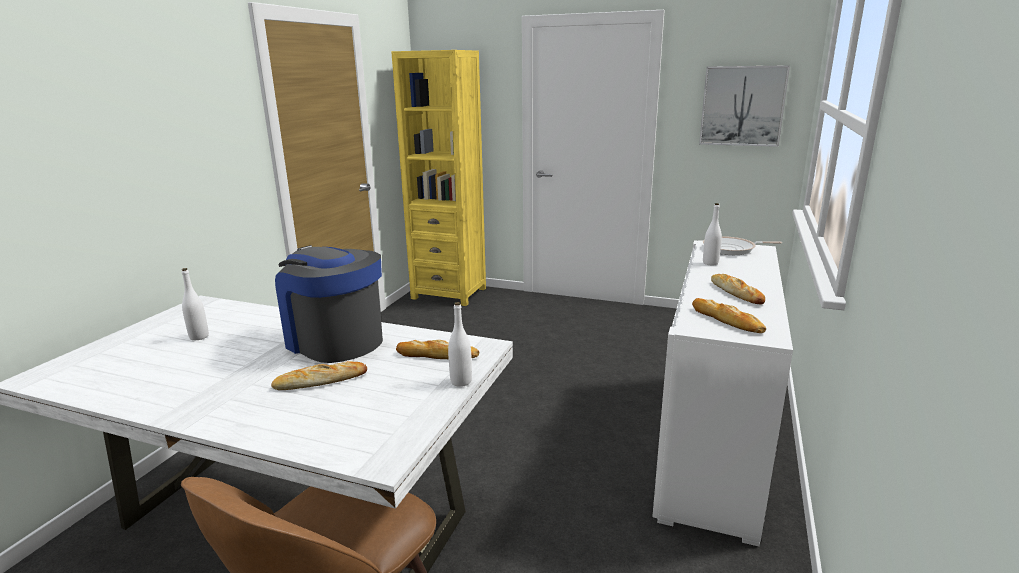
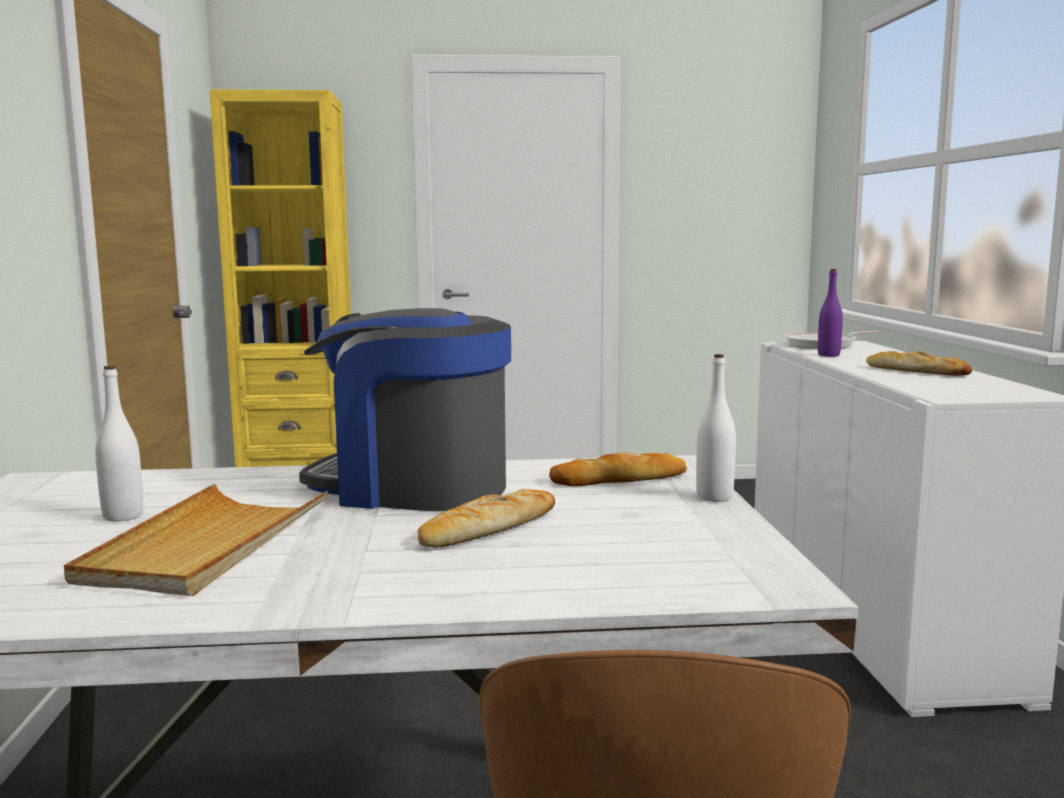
camera: 25 degrees left, 10 degrees down
(201, 365) = (207, 546): none -> beige tray
(710, 263) = (828, 355): white bottle -> purple bottle
(726, 320) = (962, 389): bread -> none
(742, 106) = (729, 186): picture -> none

